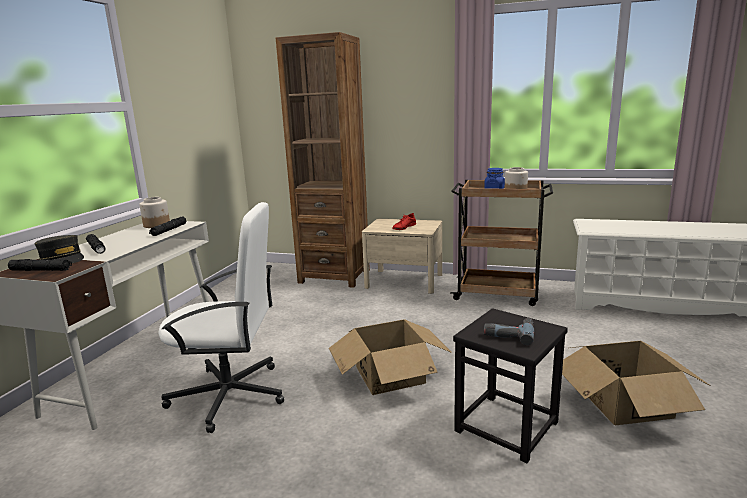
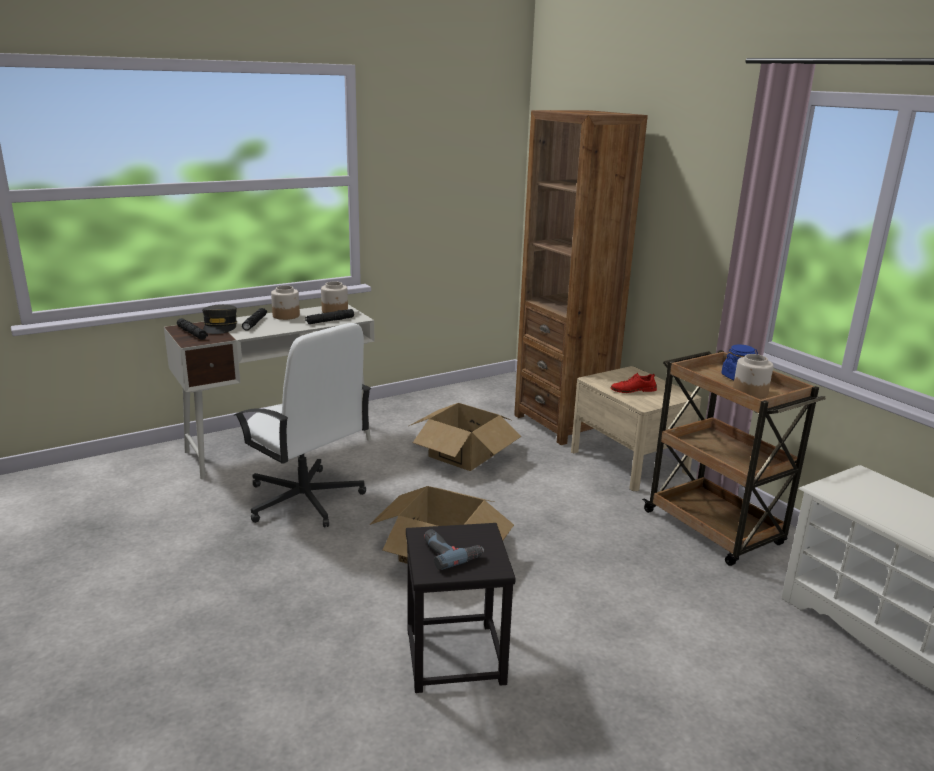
camera: 40 degrees right, 5 degrees up
(117, 237) = (286, 316): none -> jar
(624, 402) = (612, 717): cardboard box -> cardboard box (463, 454)

